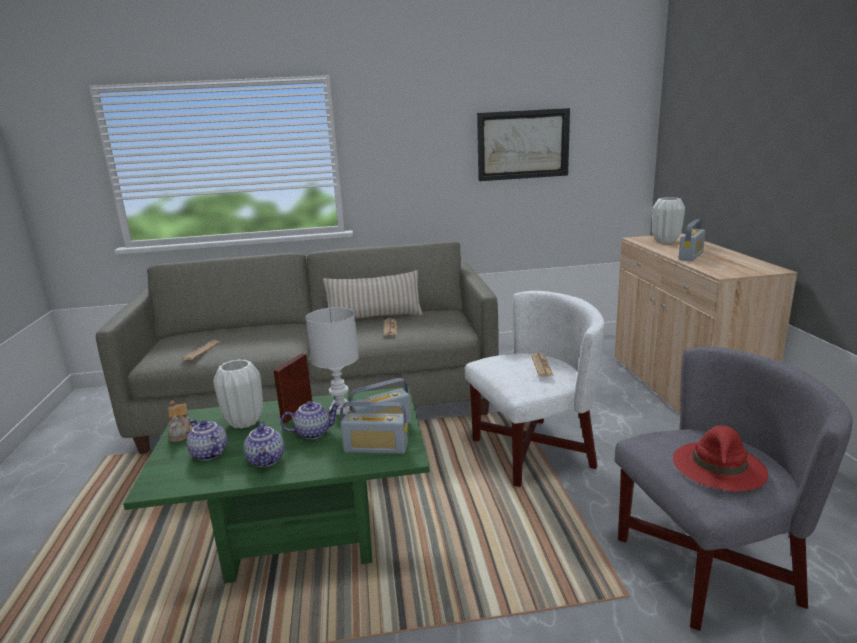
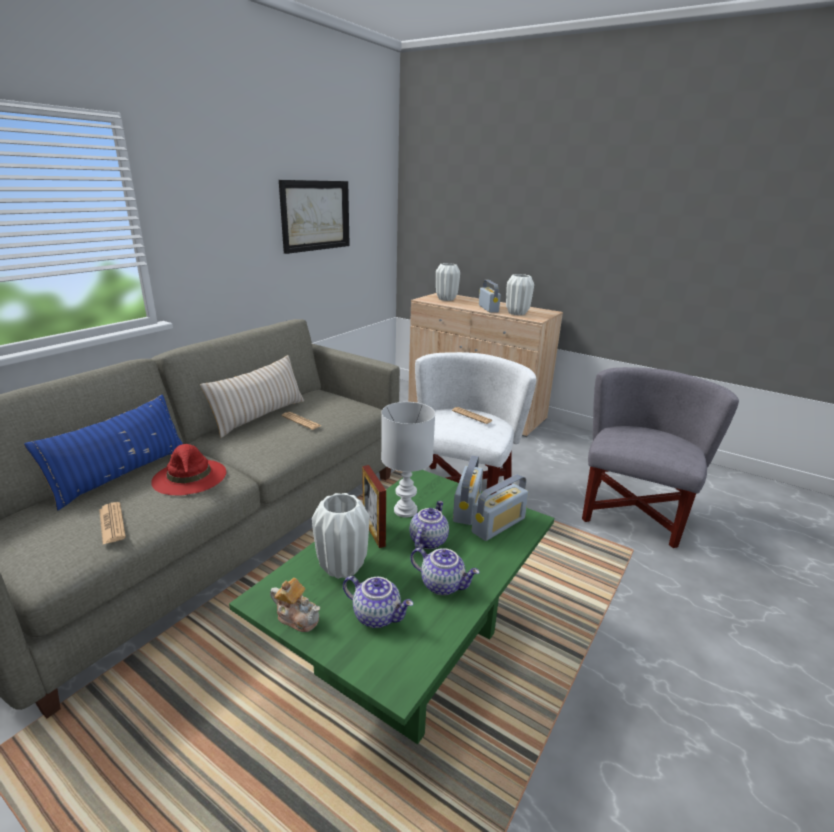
camera: 50 degrees left, 5 degrees up
(208, 454) = (378, 615): teapot -> teapot turned 150 degrees counterclockwise
(249, 329) = (121, 474): none -> blue pillow
(715, 265) = (517, 313): none -> white vase
(719, 466) = (662, 442): red hat -> red hat (190, 477)

